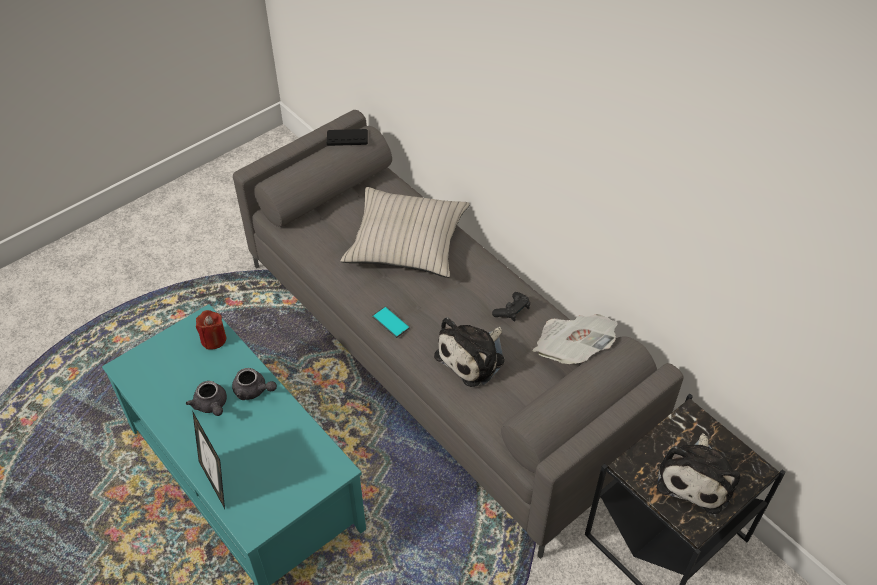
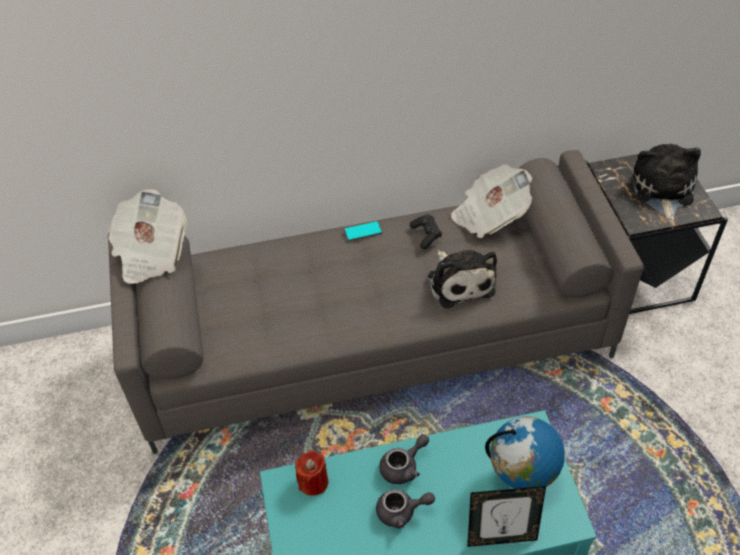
camera: 60 degrees left, 0 degrees up
(279, 478) = (521, 479): none -> globe
(347, 138) = (150, 253): black game controller -> newspaper
(390, 322) = (384, 325): phone -> phone (362, 231)
(406, 242) = (292, 276): beige pillow -> none
(696, 477) = (662, 190): plush toy -> plush toy turned 135 degrees counterclockwise

